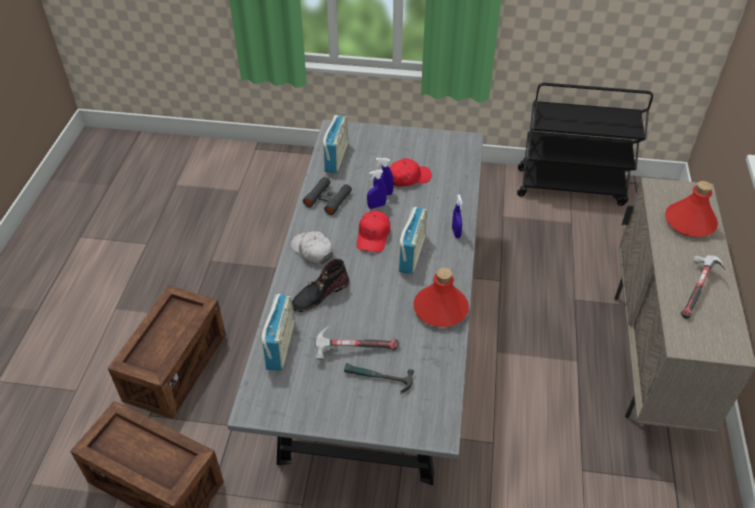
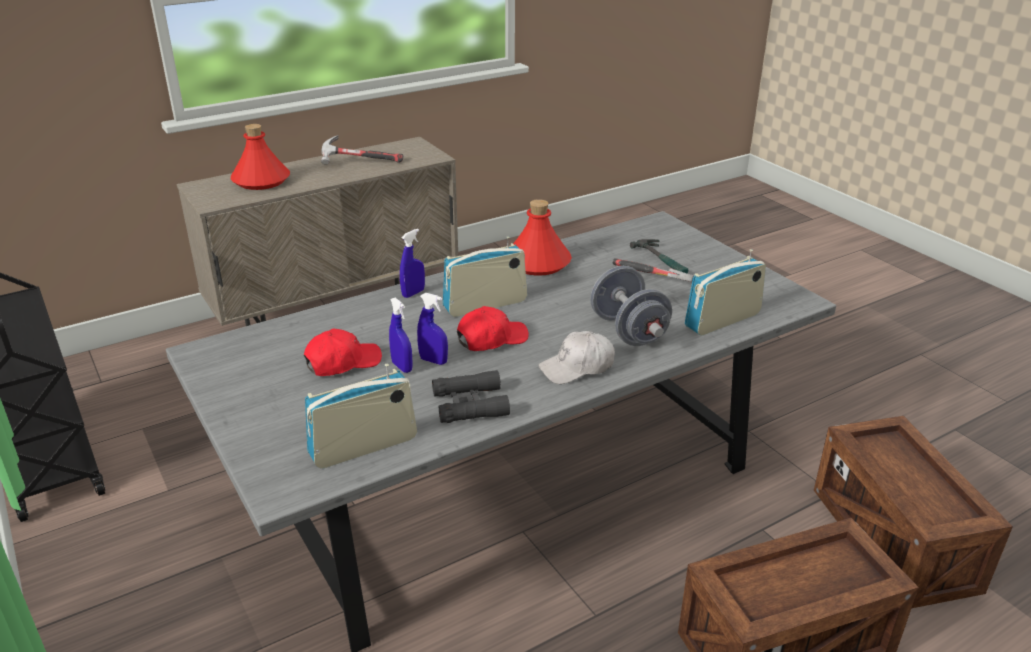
camera: 130 degrees left, 15 degrees down
(312, 251) = (577, 367): white cap -> white cap turned 60 degrees clockwise
(319, 294) = (628, 331): black boot -> grey dumbbell
(408, 177) = (343, 362): red cap -> red cap turned 120 degrees clockwise

